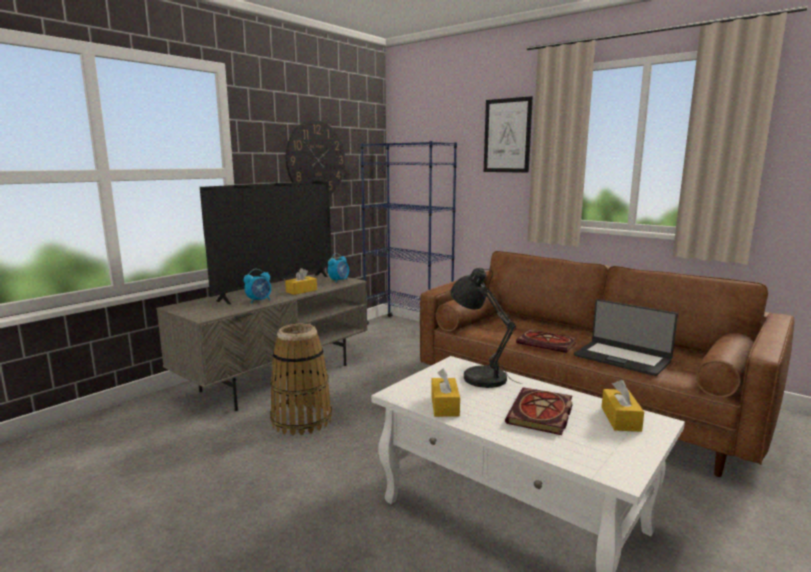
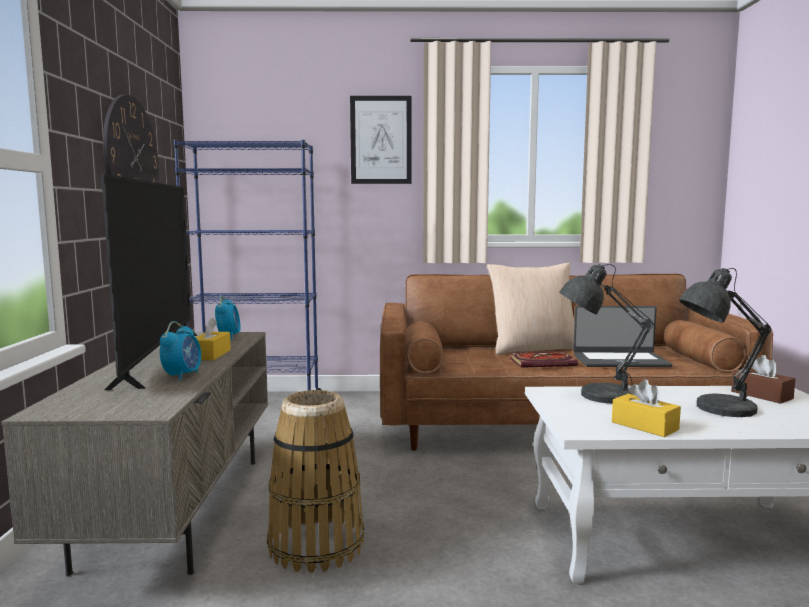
camera: 40 degrees left, 5 degrees down
(541, 414) = (718, 408): book -> grey table lamp
(575, 331) = (533, 349): none -> beige pillow
(620, 419) = (761, 395): yellow tissue box -> brown tissue box

